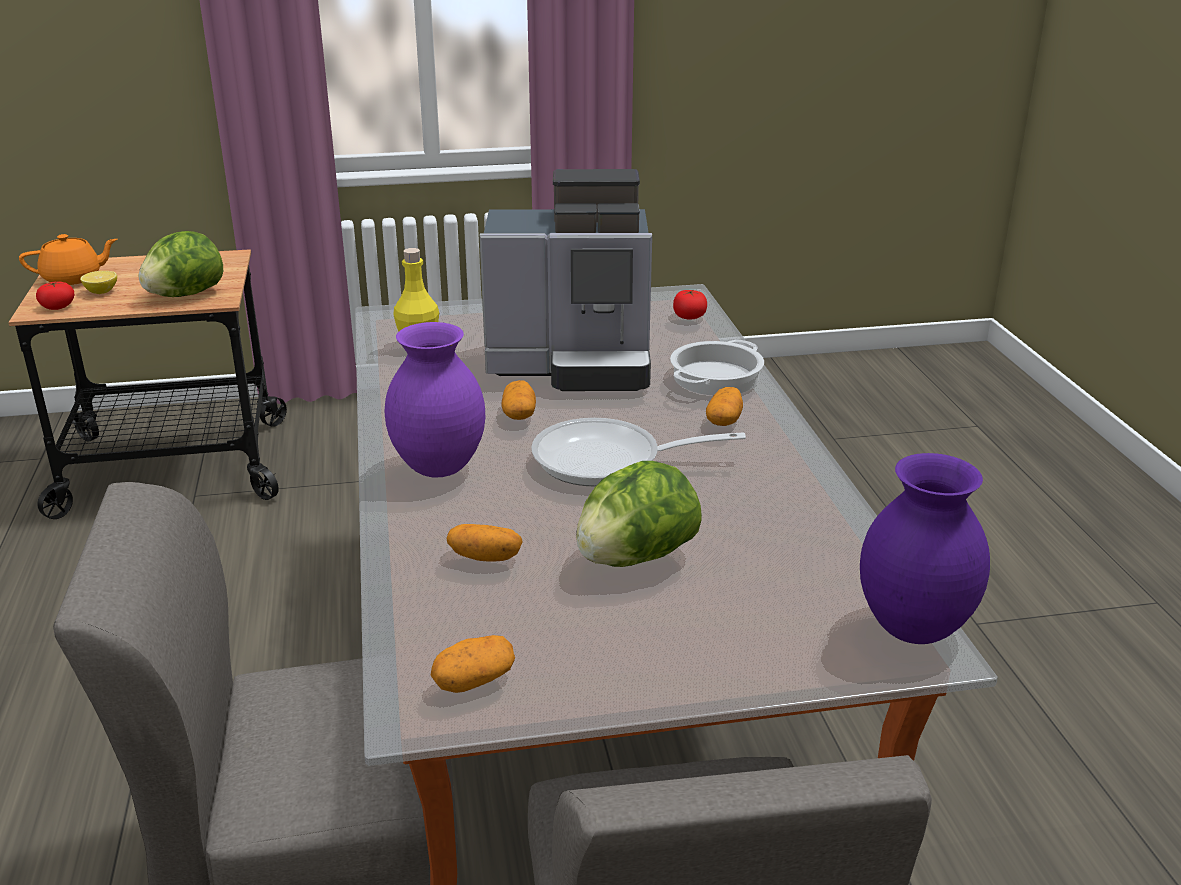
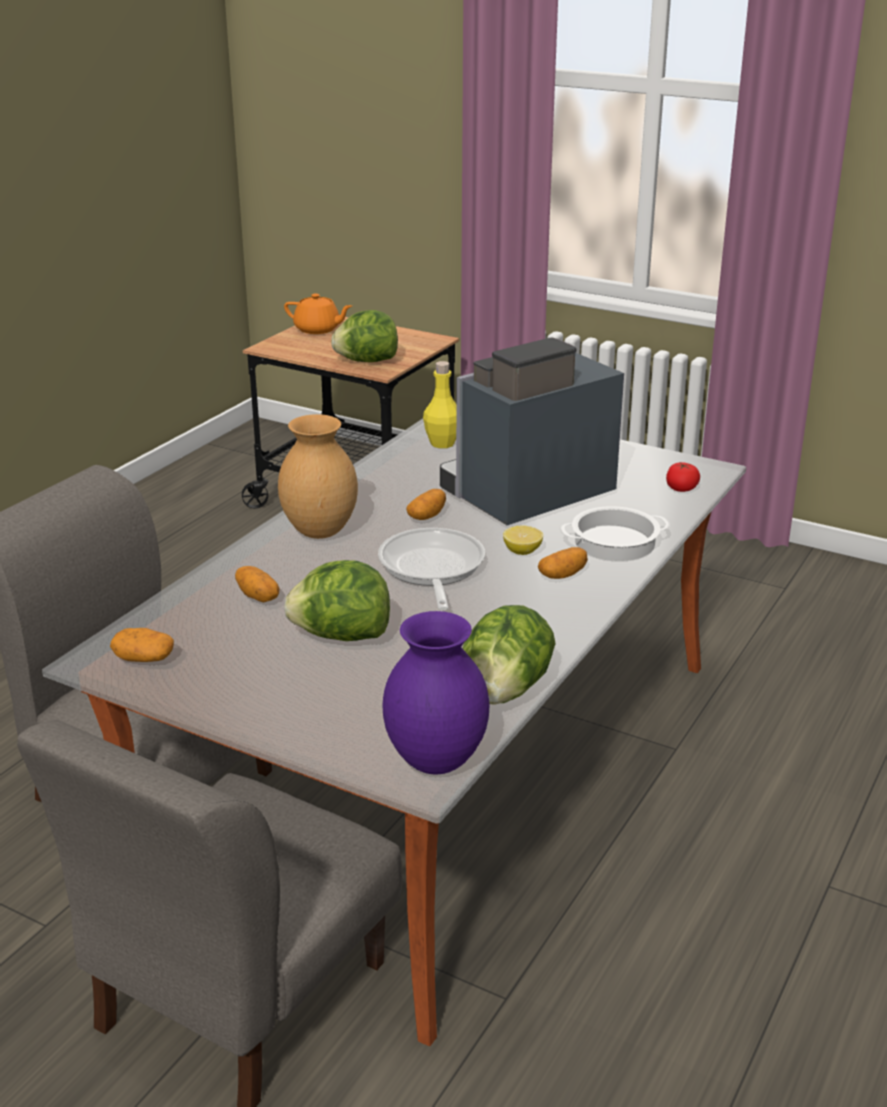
camera: 40 degrees right, 0 degrees up
(57, 307) = (282, 347): tomato -> none
(101, 292) = (321, 344): lemon -> lemon (522, 551)
(440, 467) = (321, 532): purple vase -> brown vase
(575, 365) = (525, 495): coffee machine -> coffee machine turned 105 degrees clockwise
(608, 461) = (431, 570): frying pan -> frying pan turned 45 degrees clockwise
(855, 539) = (505, 692): none -> lettuce

